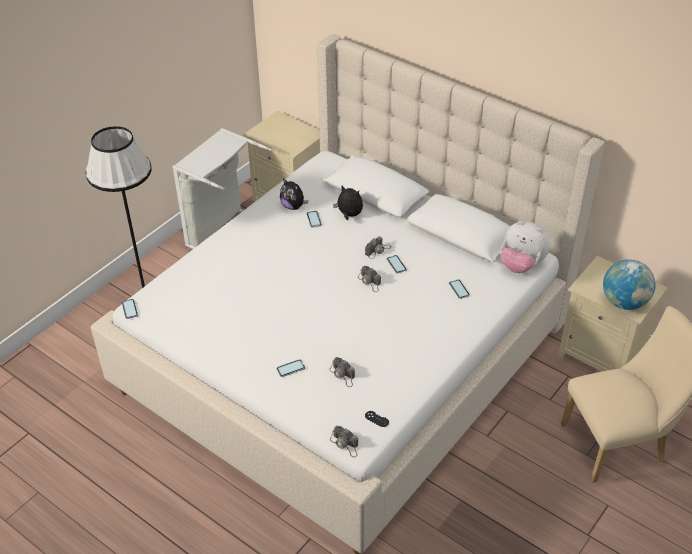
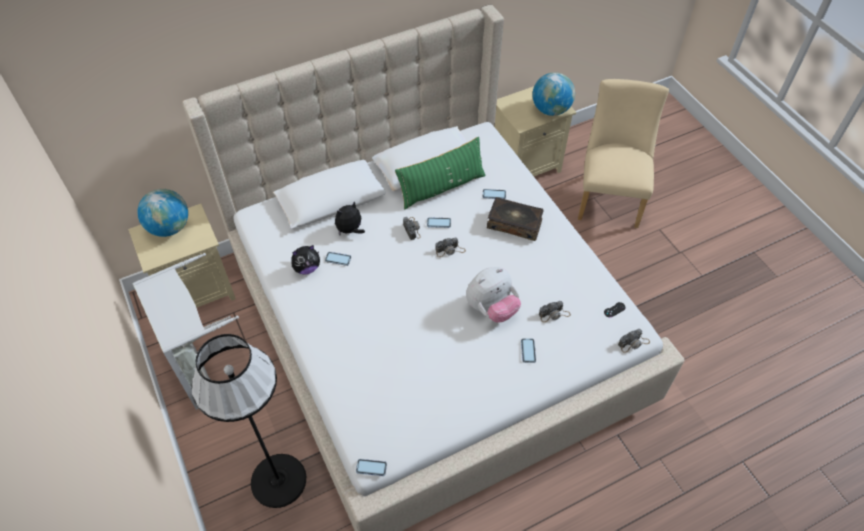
camera: 65 degrees left, 10 degrees up
(291, 128) = (169, 227): none -> globe
(433, 314) = (514, 223): none -> book
(440, 252) = (441, 187): none -> green pillow
(521, 265) = (488, 144): plush toy -> plush toy (491, 308)

